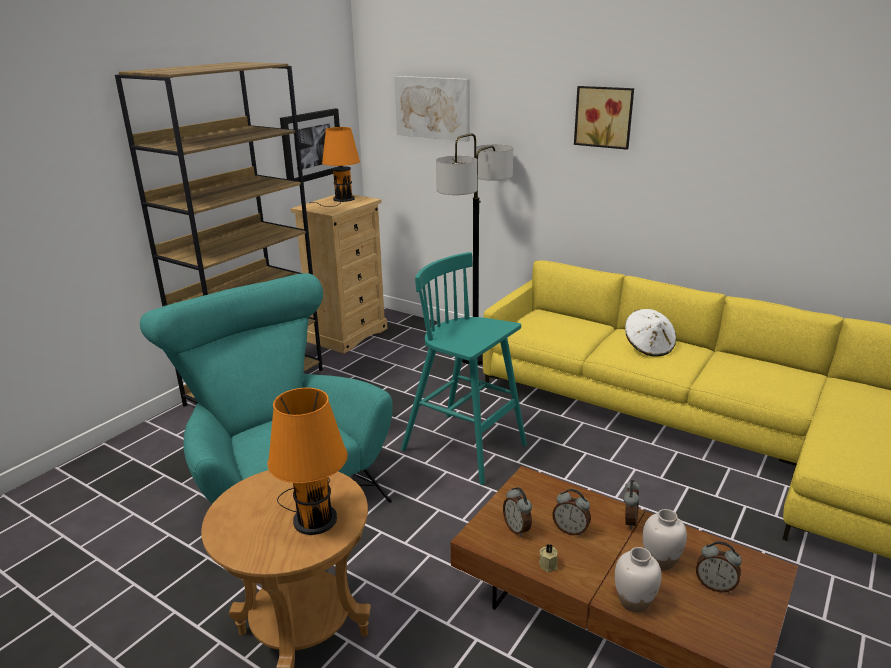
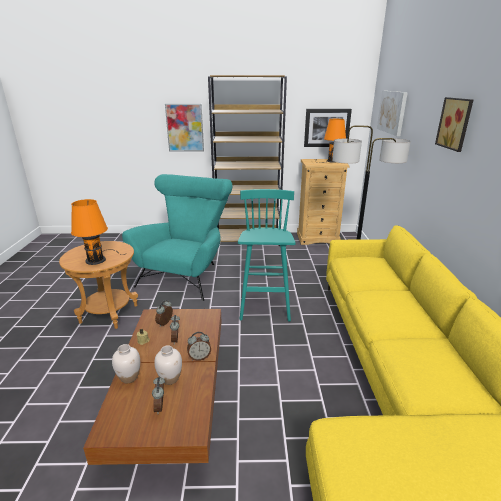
camera: 55 degrees right, 0 degrees up
(70, 198) = (185, 127): none -> picture
(648, 347) = (391, 305): white hat -> none

